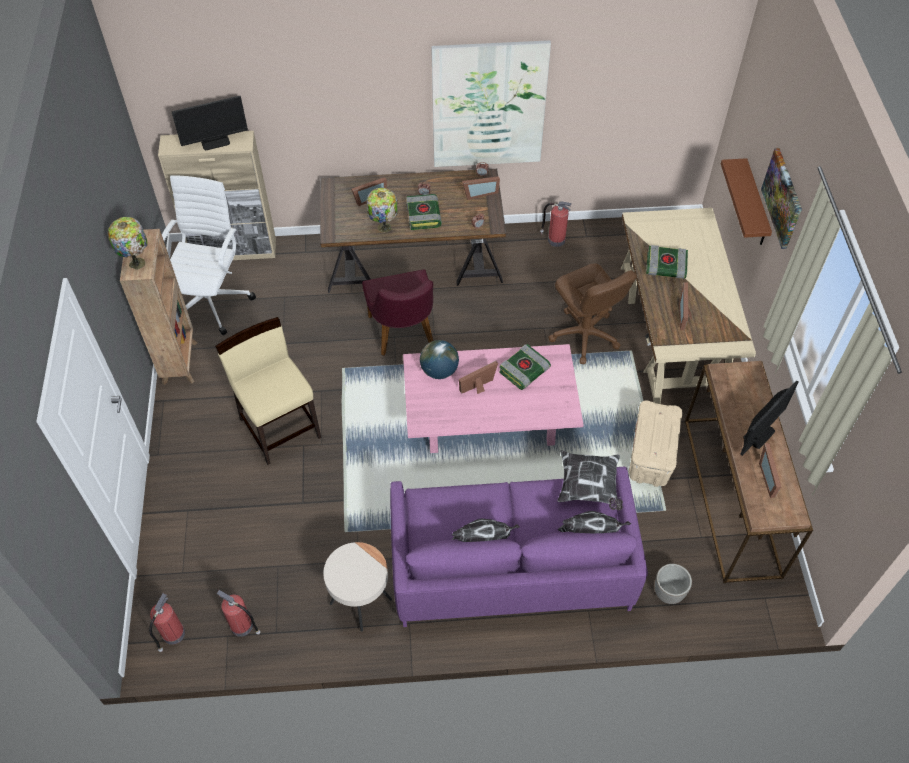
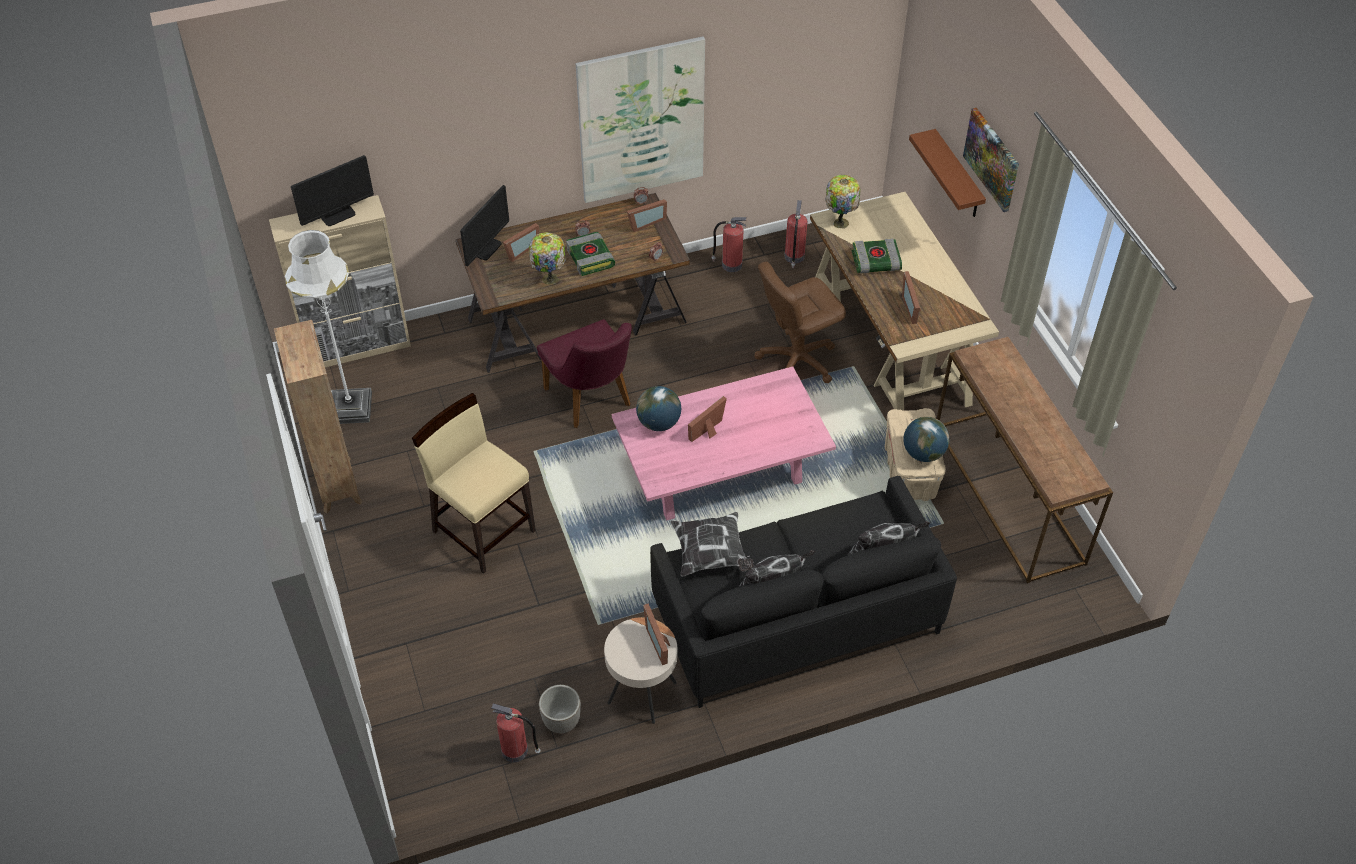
camera: 15 degrees left, 5 degrees down
(137, 262) = (300, 360): table lamp -> table lamp (840, 222)
(172, 635) = (437, 779): fire extinguisher -> fire extinguisher (794, 257)
(211, 300) = (350, 408): white office chair -> white floor lamp
(511, 565) = (796, 617): purple sofa -> black sofa
(524, 371) = (753, 405): book -> none
(584, 335) = (796, 361): brown office chair -> brown office chair turned 105 degrees clockwise
(589, 487) = (865, 506): pillow -> pillow (711, 555)
(660, 447) = (923, 453): none -> globe
(668, 593) = (973, 607): planter -> planter (561, 722)
(759, 434) = (1029, 410): monitor -> monitor (486, 248)
(770, 477) = (1054, 450): picture frame -> picture frame (660, 642)

